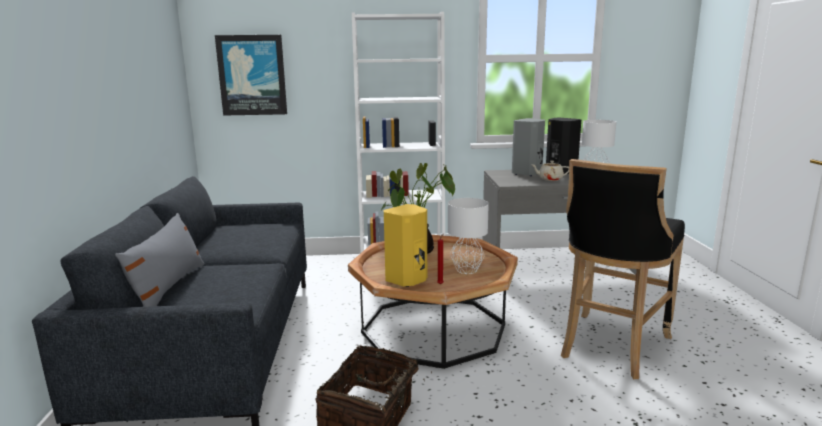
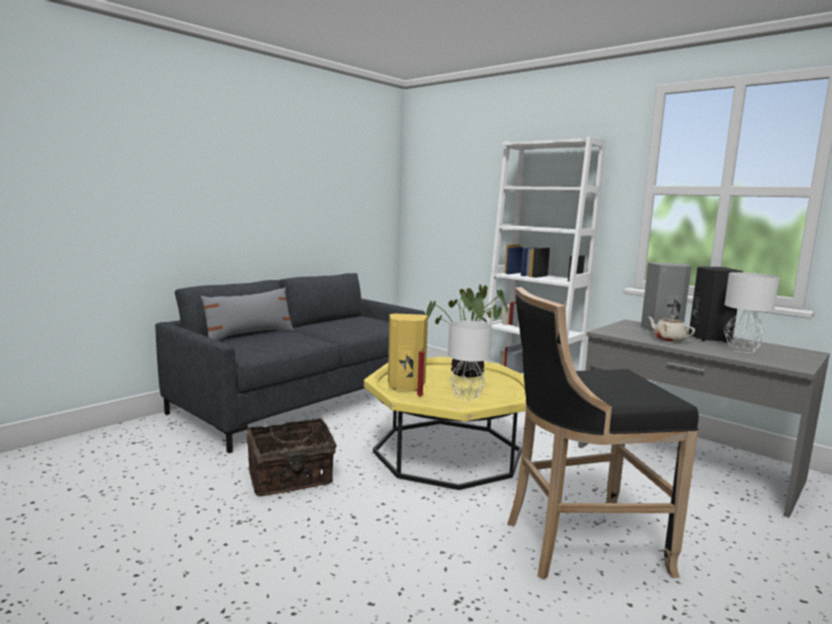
camera: 45 degrees right, 5 degrees down
(252, 75) = (441, 199): picture -> none
(433, 328) = (447, 452): brown coffee table -> yellow coffee table

